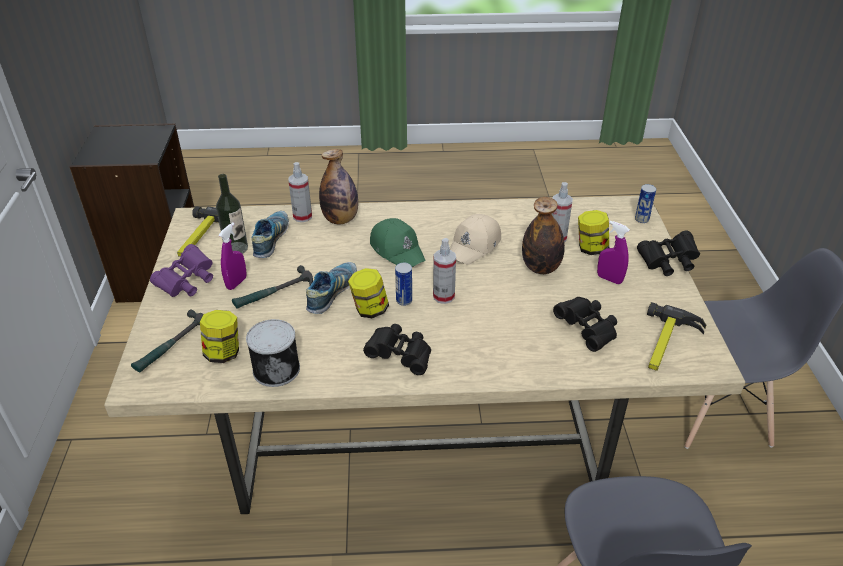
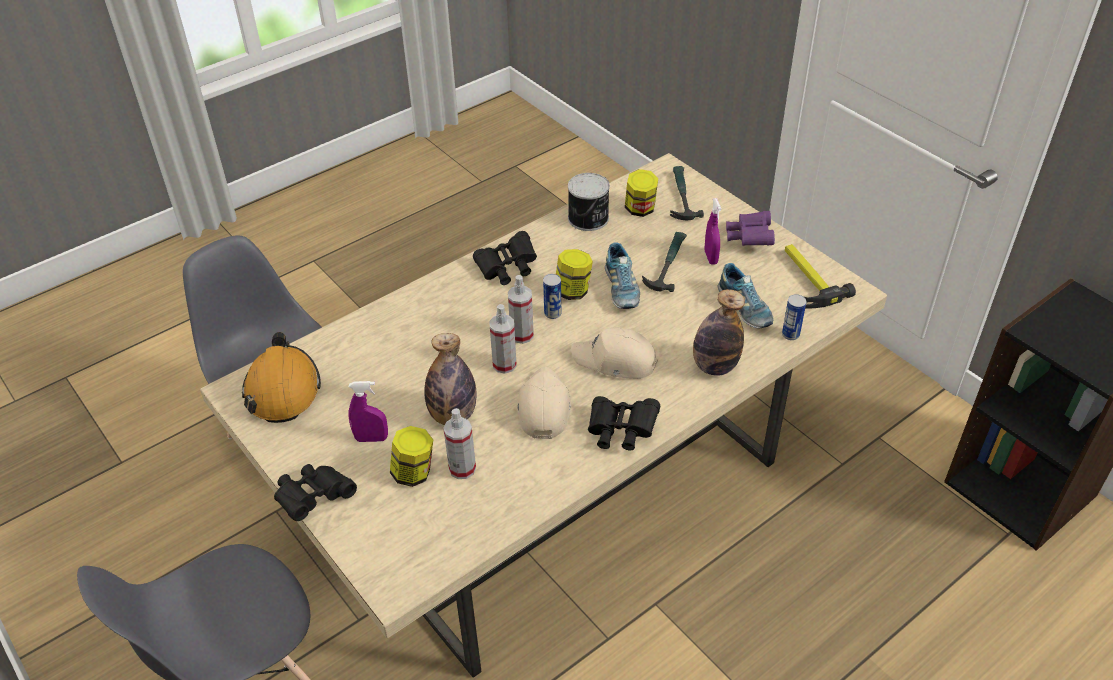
camera: 145 degrees right, 5 degrees up
(236, 248) = (761, 284): bottle -> none
(302, 216) = (755, 349): spray bottle -> spray bottle (504, 364)
(397, 250) = (615, 361): green cap -> beige cap
(587, 330) = (365, 367): black binoculars -> black binoculars (620, 431)
(641, 219) = (373, 561): can -> can (790, 334)
(667, 344) = (282, 389): hammer -> orange hard hat

